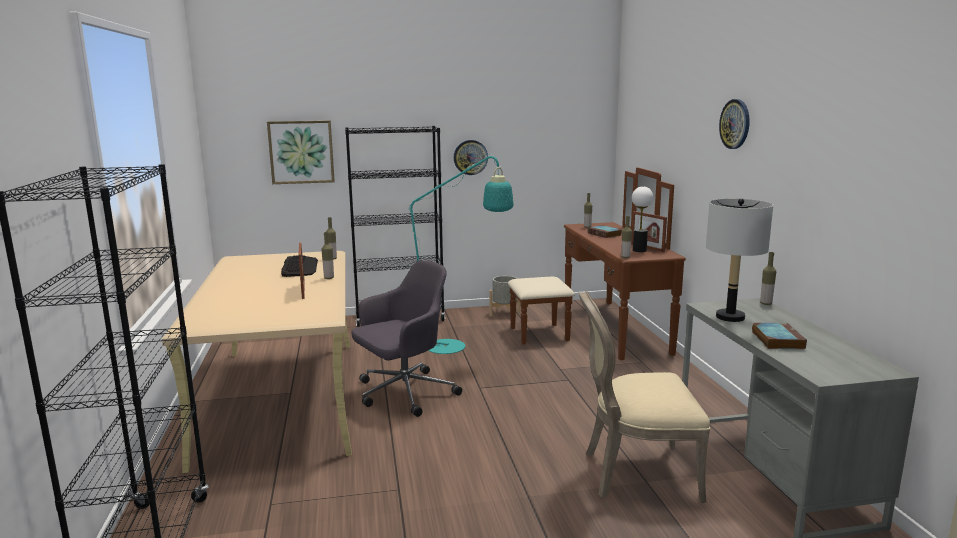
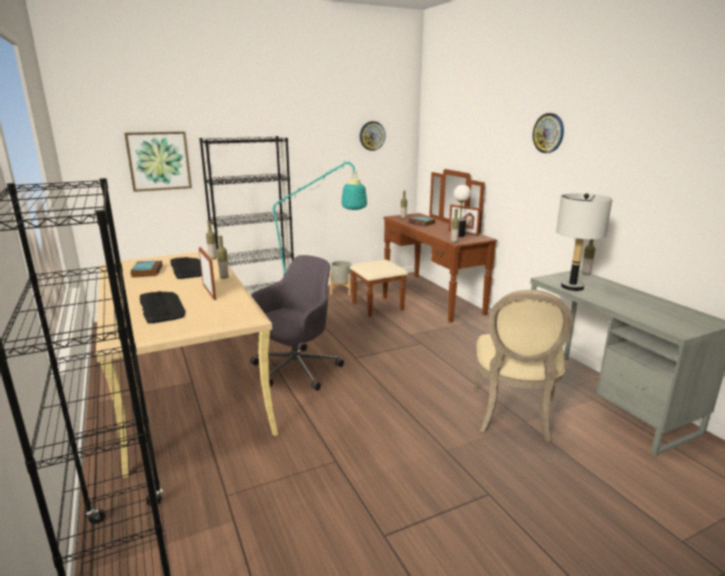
camera: 15 degrees left, 5 degrees up
(247, 301) = (161, 307): none -> keyboard
(470, 157) = (307, 163): wall clock -> wall clock (372, 136)
(635, 473) = (513, 416): beige chair -> beige chair turned 60 degrees counterclockwise
(776, 339) = (620, 303): book -> book (147, 271)

